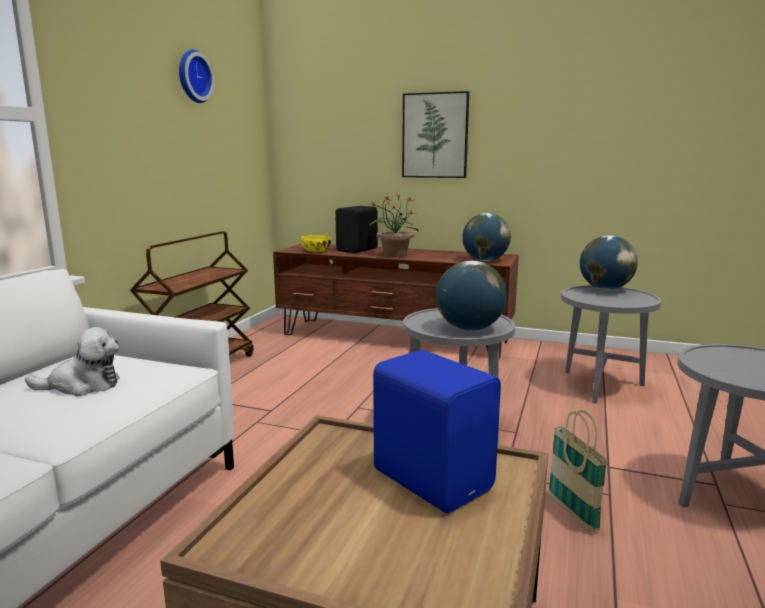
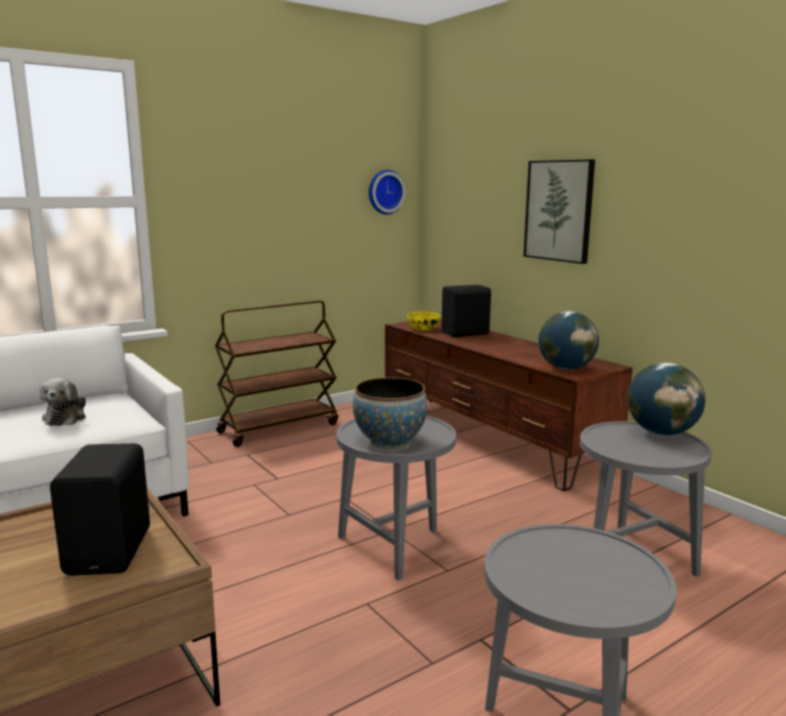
camera: 35 degrees right, 0 degrees up
(83, 386) = (66, 417): plush toy -> plush toy turned 60 degrees clockwise
(192, 77) = (313, 153): wall clock -> wall clock (384, 192)
(394, 255) = (486, 345): potted plant -> none
(433, 478) = (112, 551): blue speaker -> black speaker
(470, 329) = (389, 442): globe -> bowl
(572, 513) = (367, 661): basket -> none

